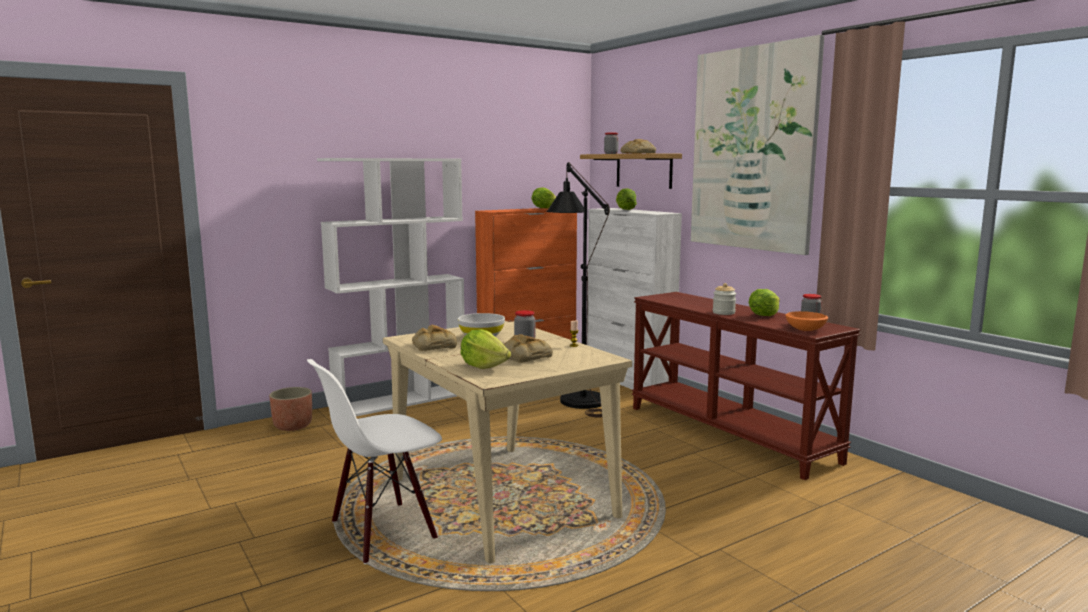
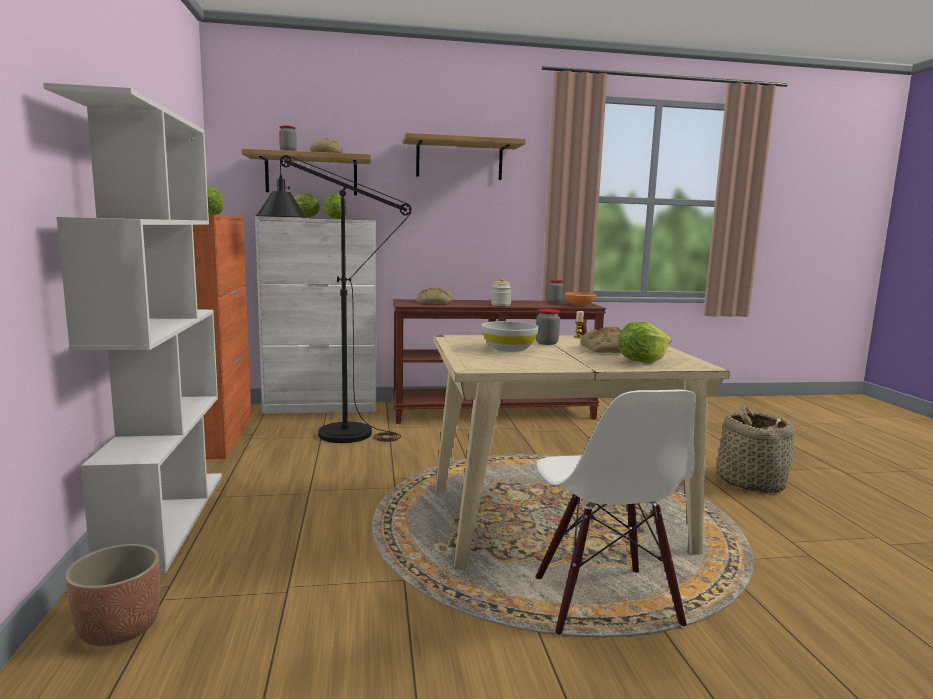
camera: 65 degrees left, 0 degrees up
(433, 345) = (530, 363): bread -> bread (434, 302)
(719, 587) = (750, 482): none -> basket
(752, 149) = (459, 160): picture -> shelf
(764, 315) = (522, 302): lettuce -> lettuce (334, 219)

